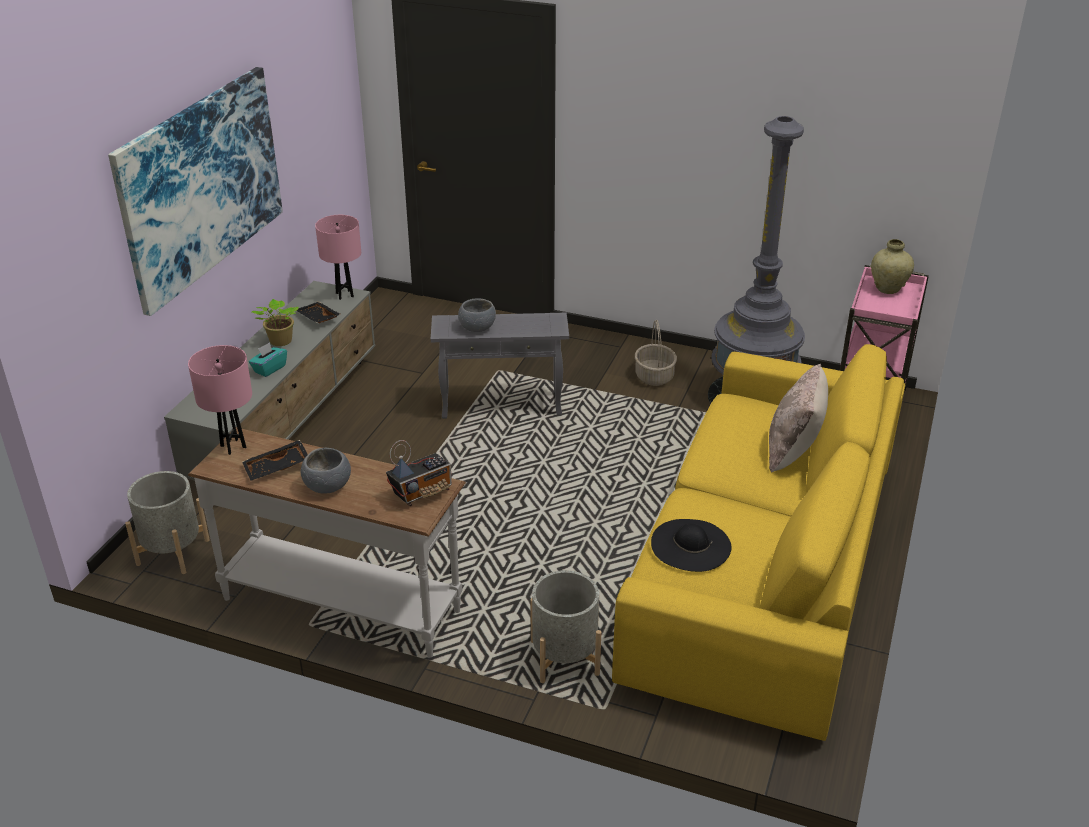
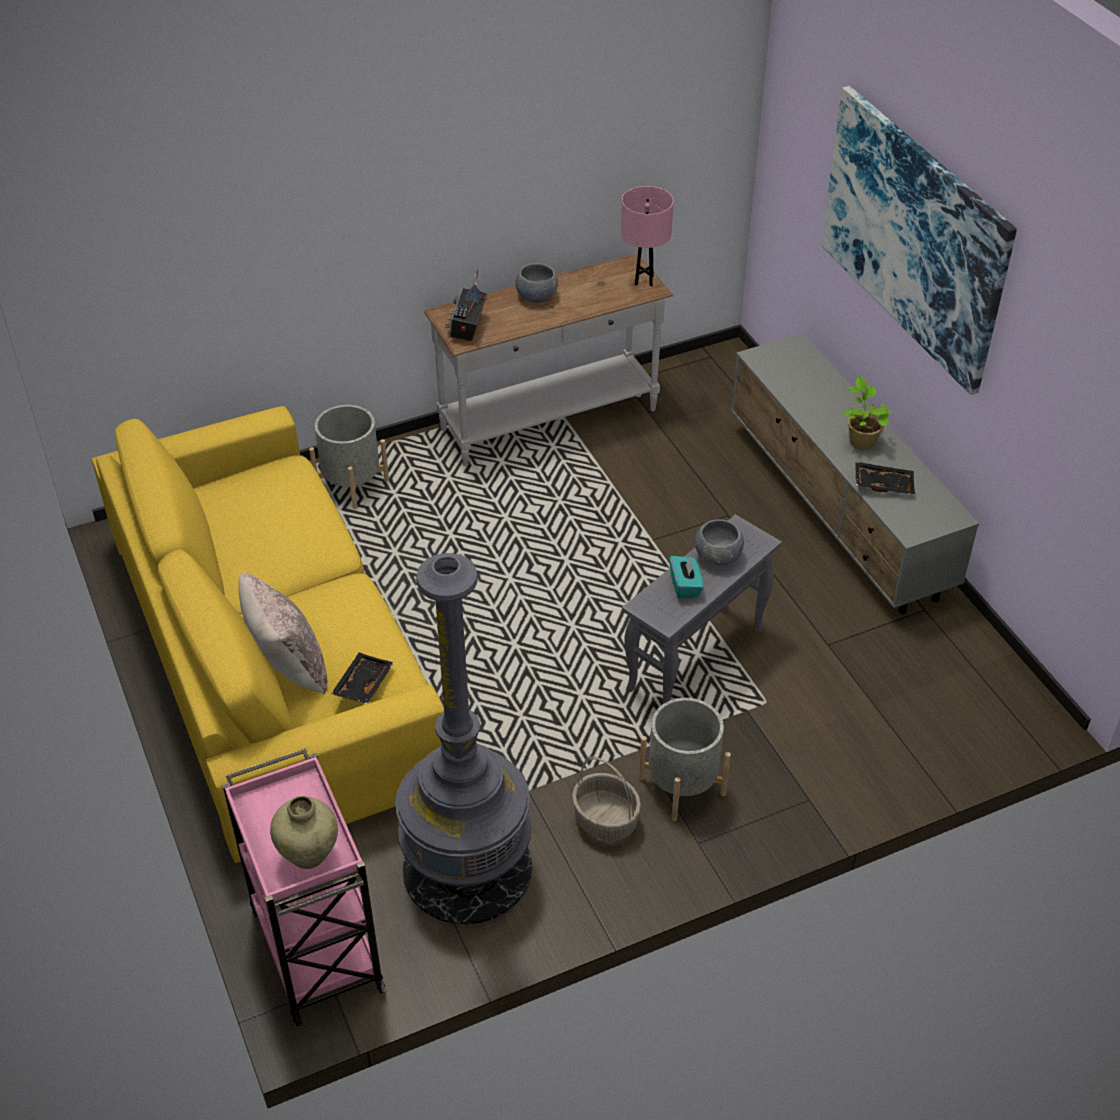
camera: 135 degrees right, 10 degrees up
(173, 552) = (715, 376): grey planter -> grey planter (682, 786)
(269, 369) = (815, 413): turquoise tissue box -> turquoise tissue box (685, 585)
(277, 468) = (589, 286): black tray -> black tray (362, 684)
(344, 295) = (916, 526): pink table lamp -> none
(690, 545) = (287, 505): black hat -> none

